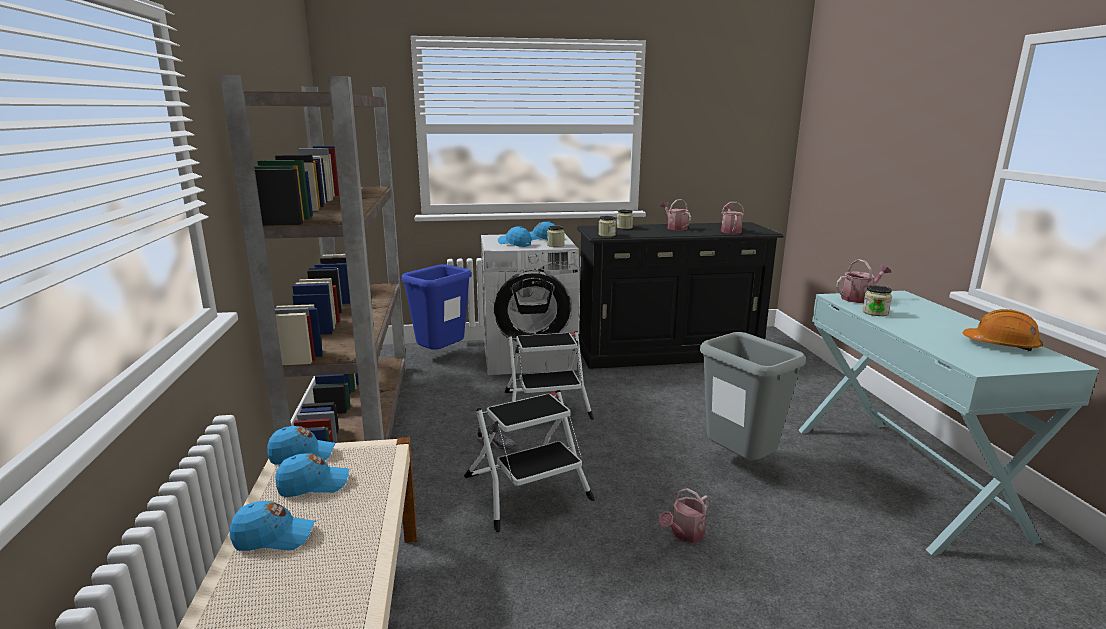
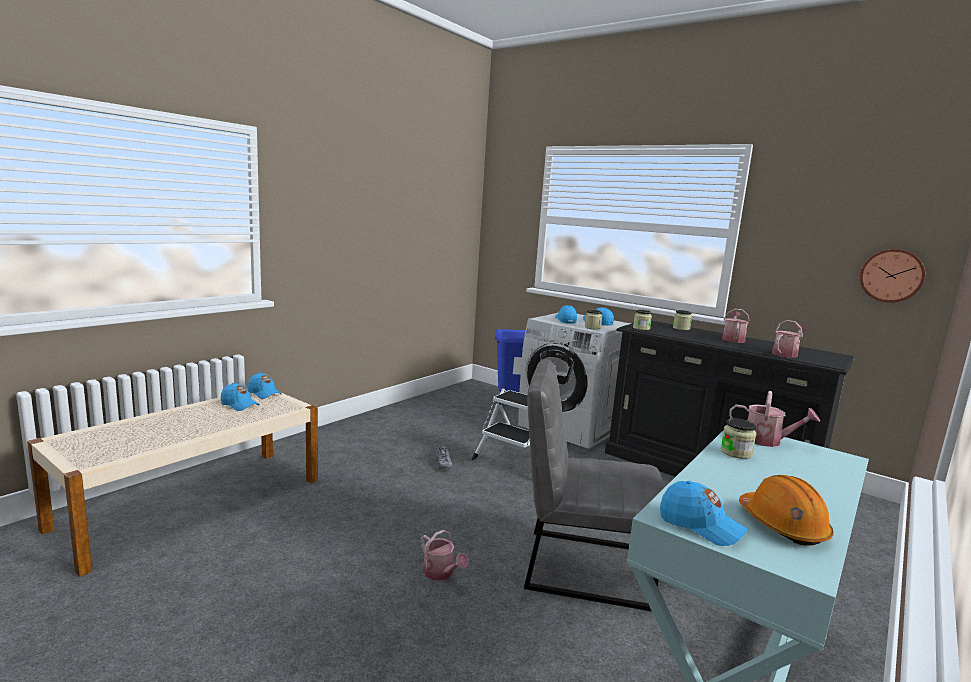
camera: 45 degrees right, 5 degrees down
(274, 537) = (185, 414): blue cap -> blue cap (700, 526)
(356, 416) = (405, 415): brown bookcase -> none
(525, 490) = (407, 493): step ladder -> none
(684, 534) = (441, 573): watering can -> watering can turned 135 degrees counterclockwise
(738, 463) = (583, 566): grey trash can -> grey chair
(757, 153) = (891, 275): none -> wall clock

